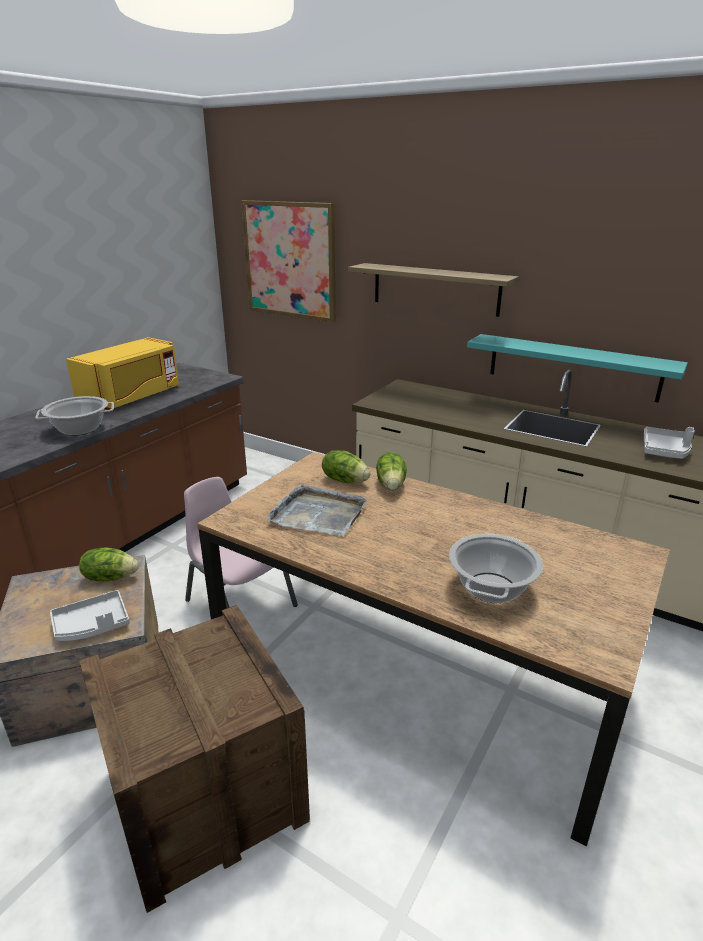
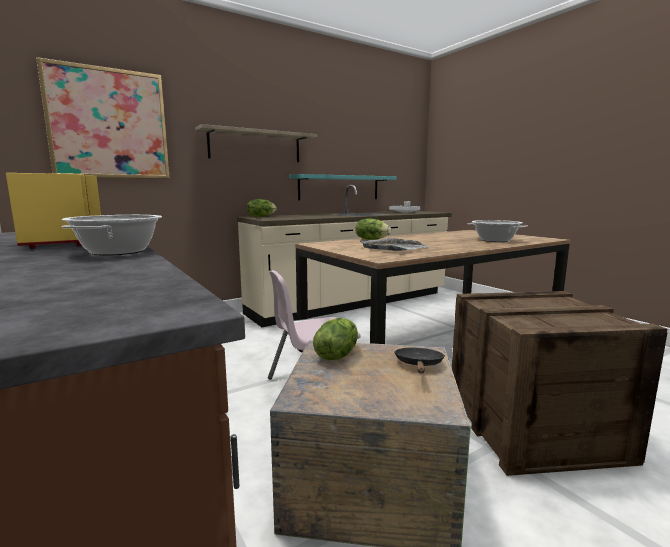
camera: 65 degrees left, 15 degrees down
(92, 625) = (419, 365): grey tray -> black frying pan
(345, 480) = (353, 243): lettuce -> lettuce (261, 216)

